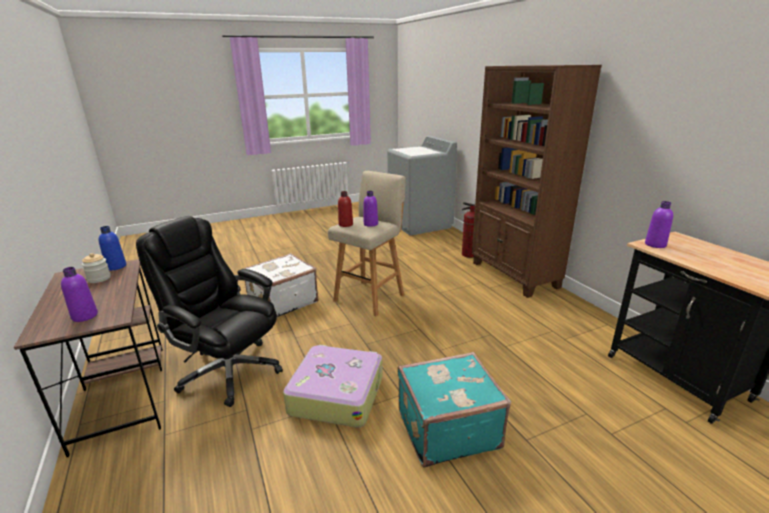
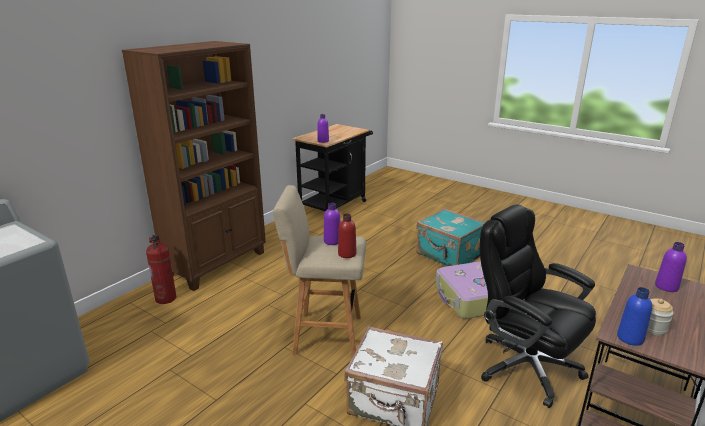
camera: 120 degrees left, 0 degrees up
(229, 370) = (525, 366): black office chair -> black office chair turned 135 degrees clockwise

